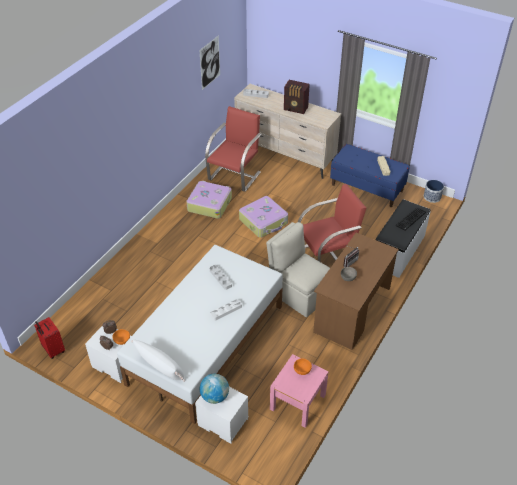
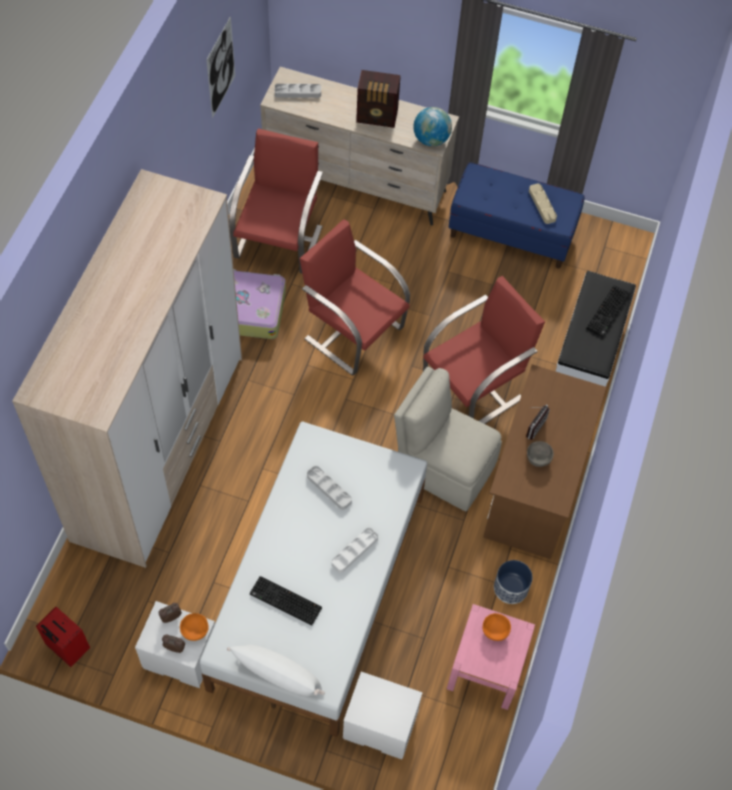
camera: 15 degrees left, 15 degrees up
(139, 260) = (160, 446): none -> wardrobe
(176, 330) = (284, 602): none -> keyboard
(215, 396) = (372, 703): globe -> globe (431, 139)
(264, 221) = (353, 332): suitcase -> red armchair
(432, 197) = (622, 237): planter -> planter (511, 588)

